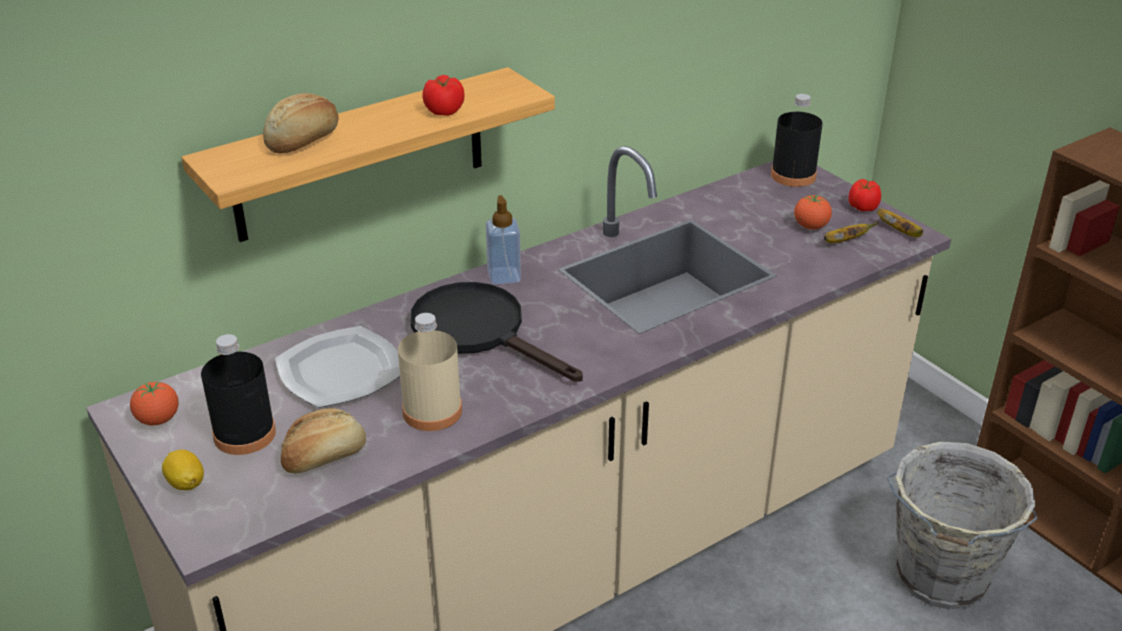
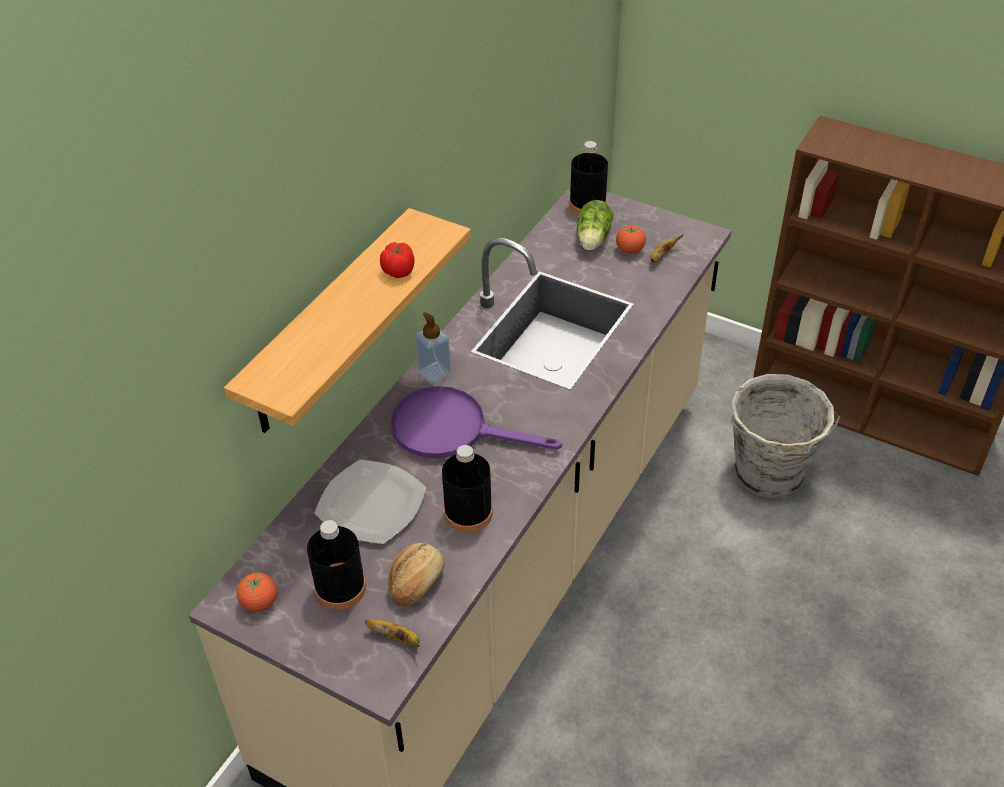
camera: 25 degrees left, 10 degrees up
(186, 483) = (328, 647): lemon -> none
(305, 140) = (313, 337): bread -> none
(432, 411) = (468, 513): beige bottle -> black bottle
(480, 331) = (452, 430): black frying pan -> purple frying pan
(774, 207) = (592, 240): none -> lettuce
(862, 208) = (655, 220): tomato -> none
(901, 232) = (695, 235): banana -> banana (396, 638)

